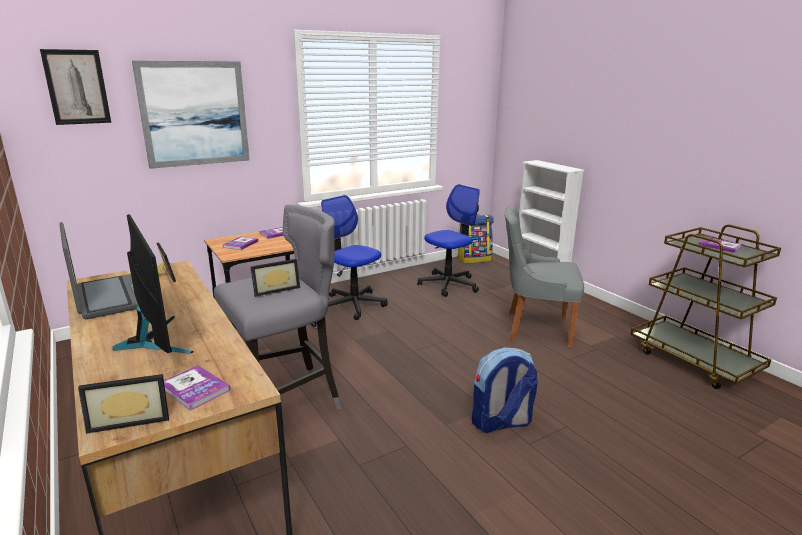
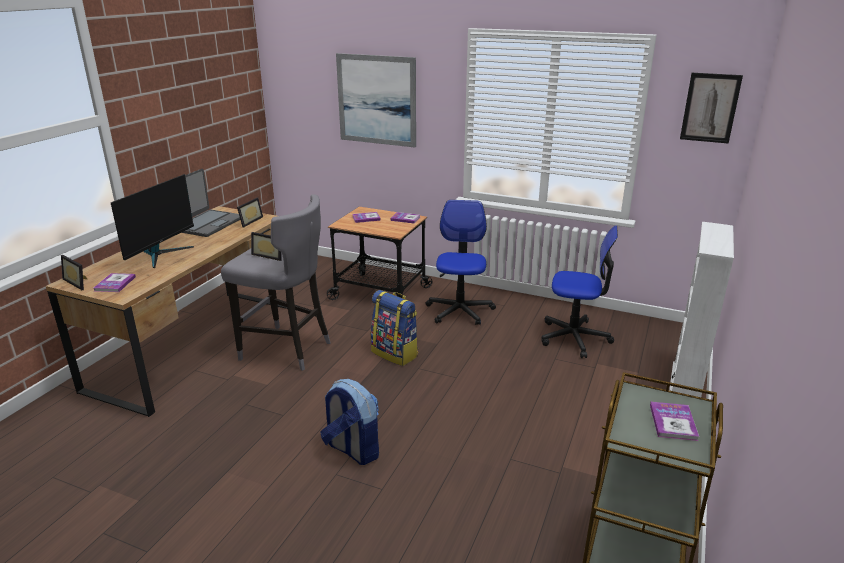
camera: 55 degrees right, 5 degrees up
(77, 87) = (303, 71): picture -> picture (710, 108)
(474, 259) = (666, 329): backpack -> backpack (395, 353)
(535, 328) = (551, 418): grey chair -> none

